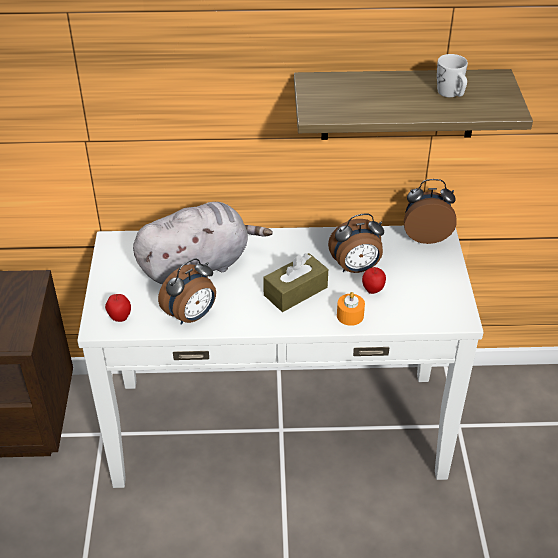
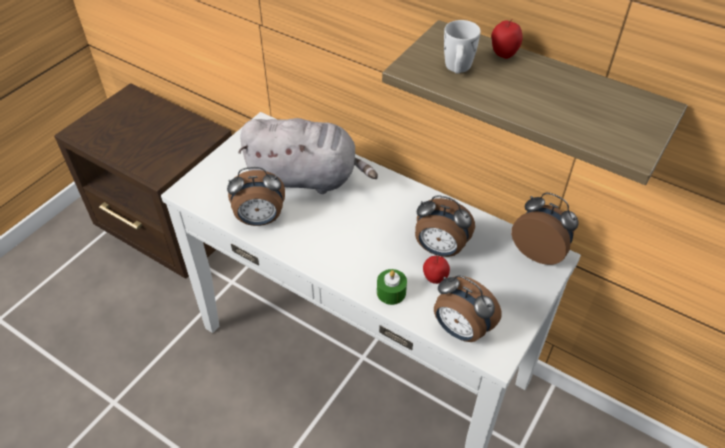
camera: 35 degrees right, 5 degrees up
(120, 318) = (206, 192): apple -> apple (503, 54)
(295, 291) = (364, 243): brown tissue box -> none
(350, 315) = (391, 292): orange candle -> green candle
(422, 315) = (460, 330): none -> alarm clock
(451, 94) = (579, 105): white mug -> white mug (457, 69)

